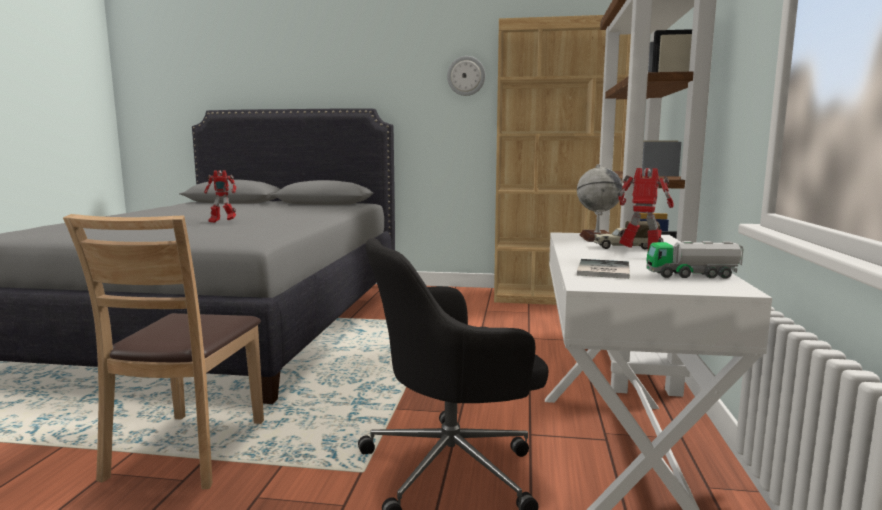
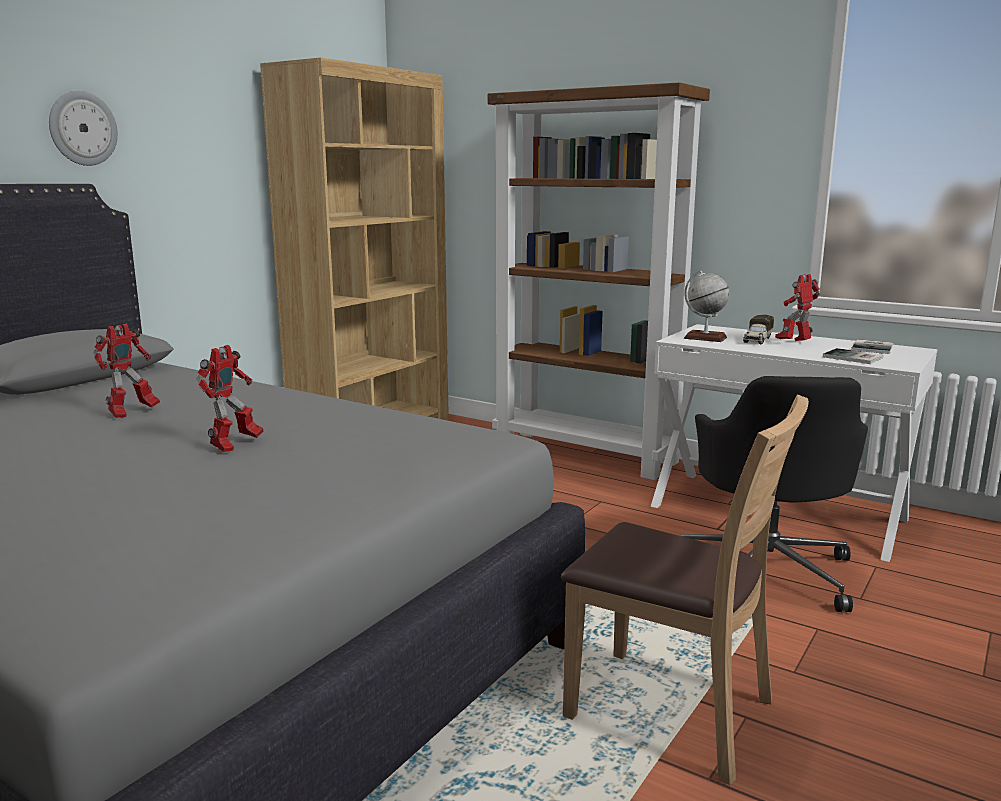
camera: 65 degrees left, 5 degrees up
(270, 211) = (131, 413): none -> toy robot
(466, 76) = (215, 129): wall clock -> wall clock (82, 128)
(692, 275) = (874, 348): toy truck -> book

